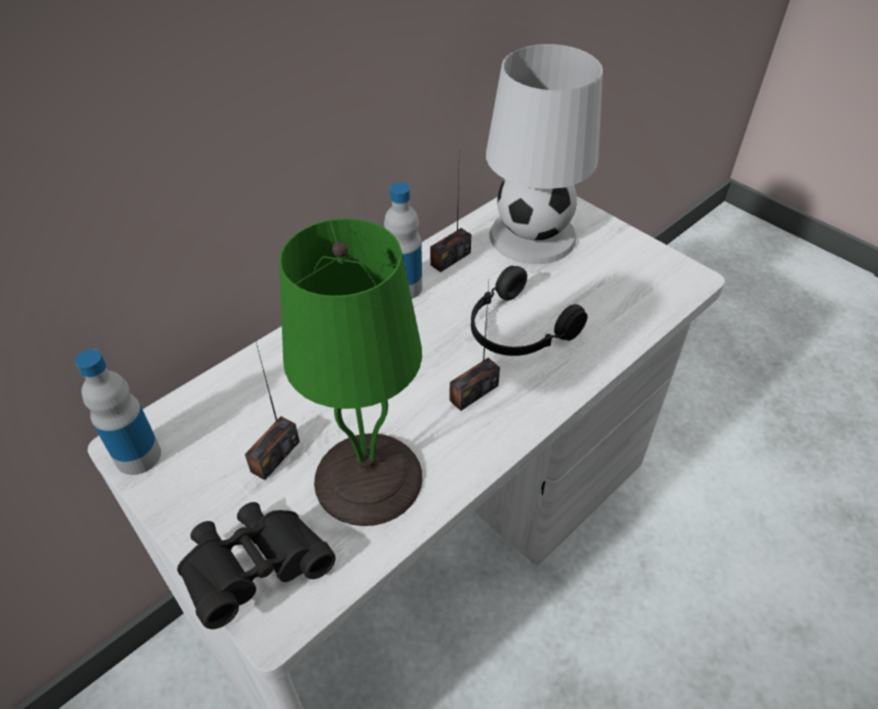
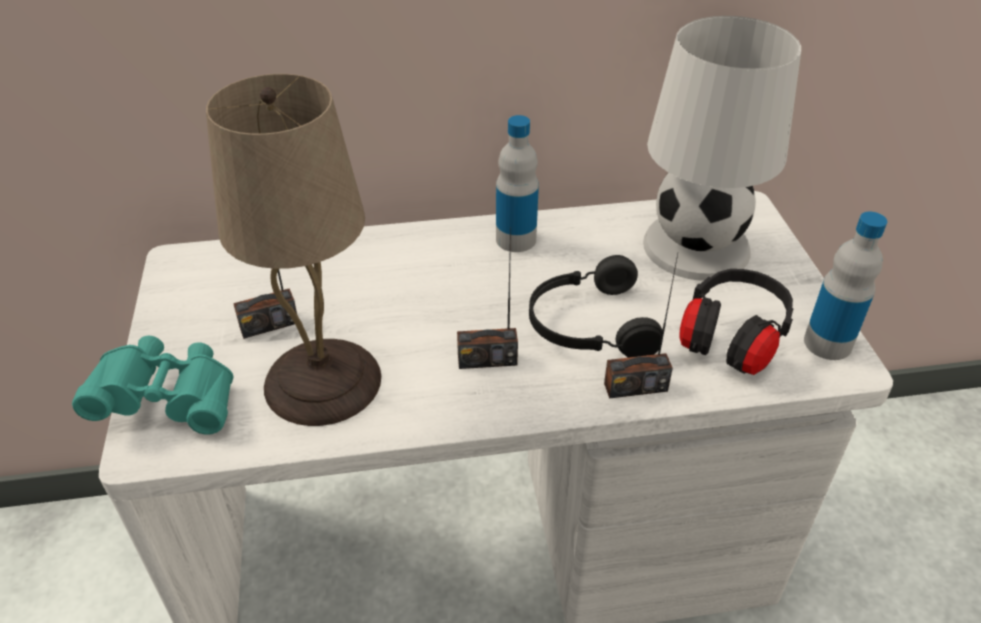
camera: 35 degrees right, 5 degrees down
(138, 456) = (175, 273): bottle -> bottle (827, 343)
(256, 569) = (170, 402): black binoculars -> turquoise binoculars
(367, 476) = (323, 379): green table lamp -> beige table lamp
(450, 258) = (586, 232): radio -> radio (635, 387)
(615, 296) = (731, 342): none -> black headphones

